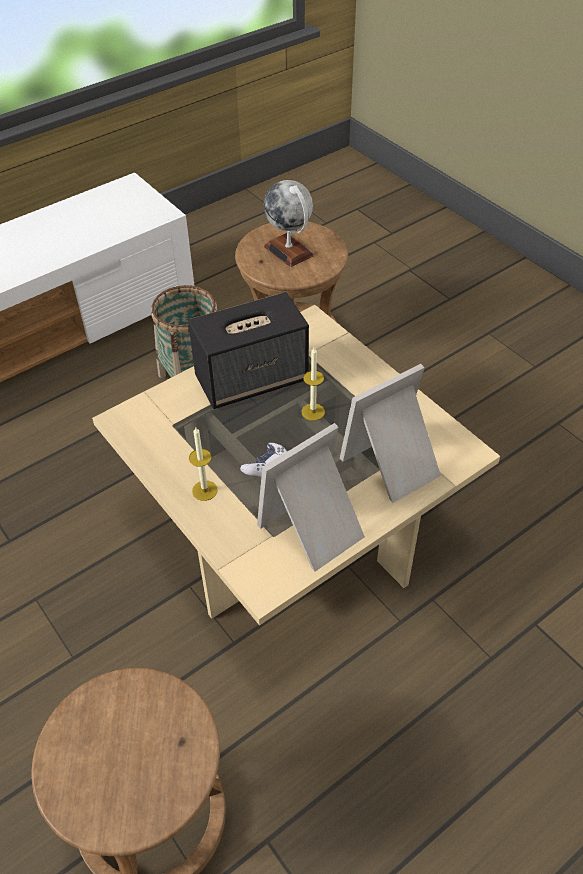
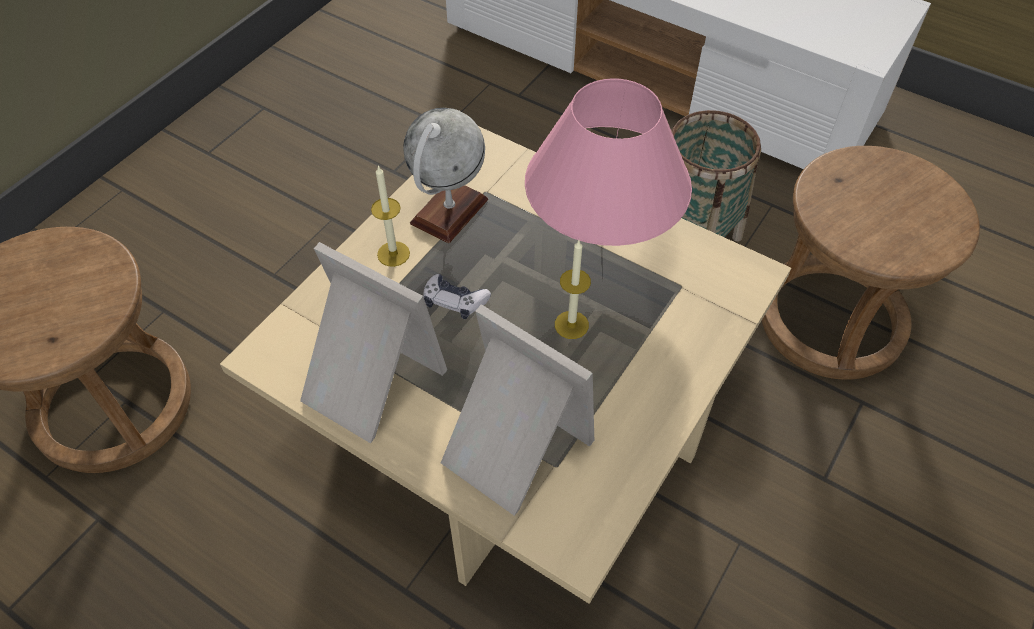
camera: 70 degrees right, 5 degrees up
(252, 379) = (601, 242): speaker -> pink table lamp
(289, 251) = (885, 203): globe -> globe (449, 211)

